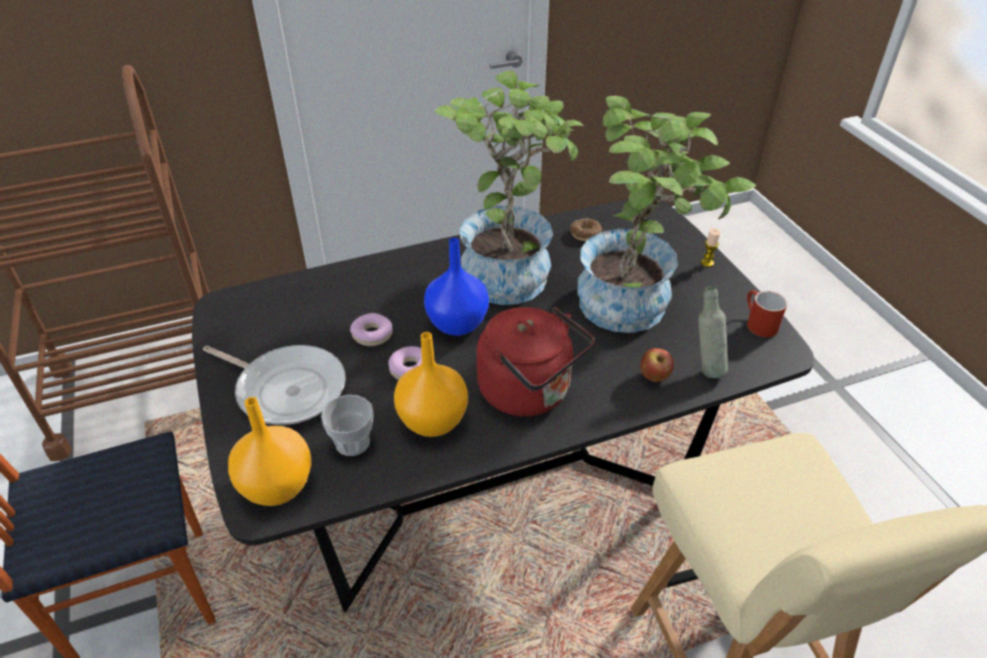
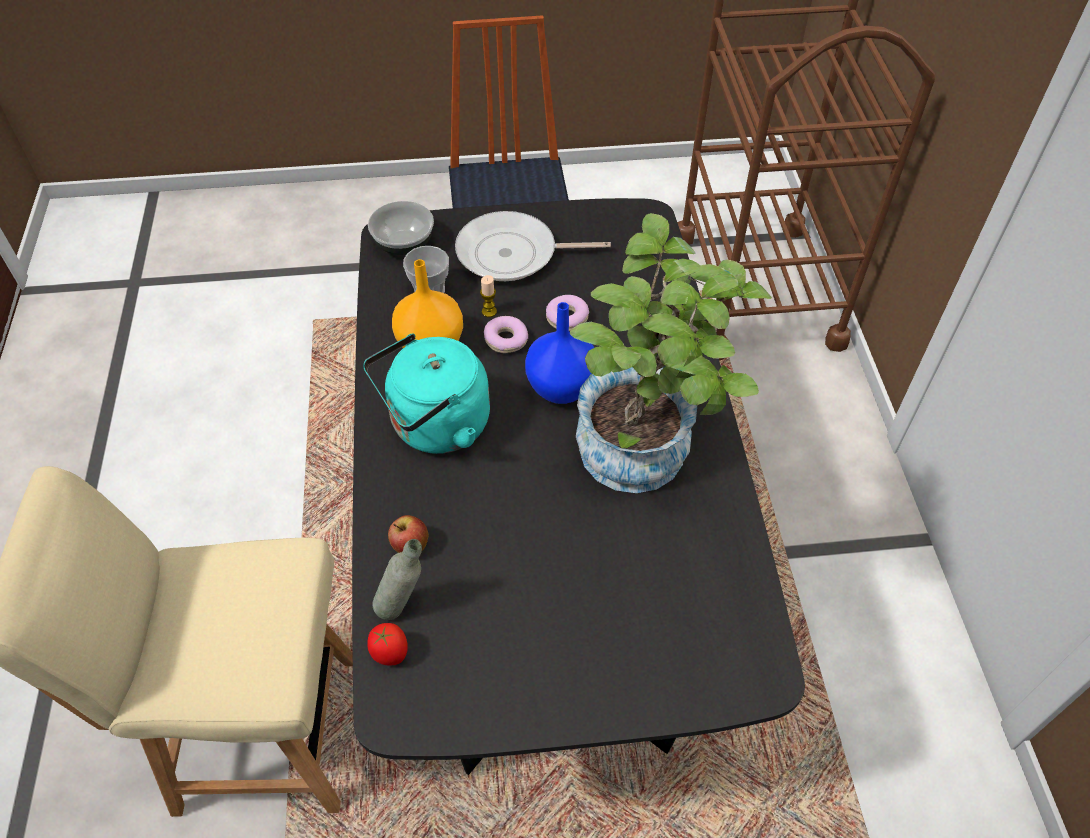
camera: 105 degrees right, 10 degrees up
(277, 488) = (403, 244): orange vase -> bowl
(287, 389) = (513, 254): frying pan -> frying pan turned 45 degrees clockwise
(530, 392) = (435, 426): red kettle -> turquoise kettle
(585, 234) = (708, 565): donut -> none
(636, 305) = (539, 574): potted plant -> none
(707, 263) = (603, 704): candle -> candle (489, 311)
(745, 365) = (390, 654): none -> tomato
(757, 323) = (456, 708): red mug -> none

